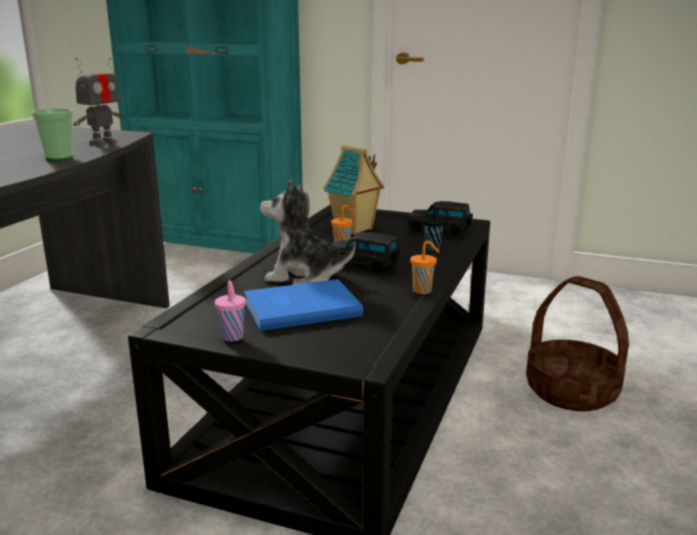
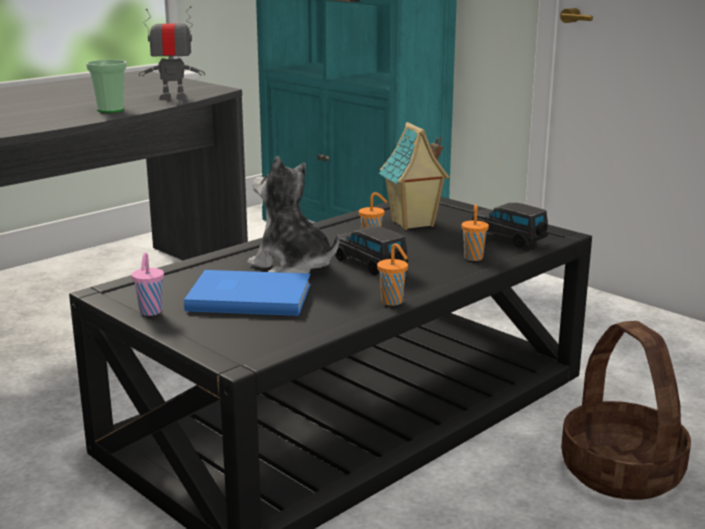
camera: 25 degrees right, 0 degrees up
(103, 143) = (173, 98): toy robot -> toy robot turned 150 degrees counterclockwise
(432, 248) = (473, 257): black cup -> orange cup

